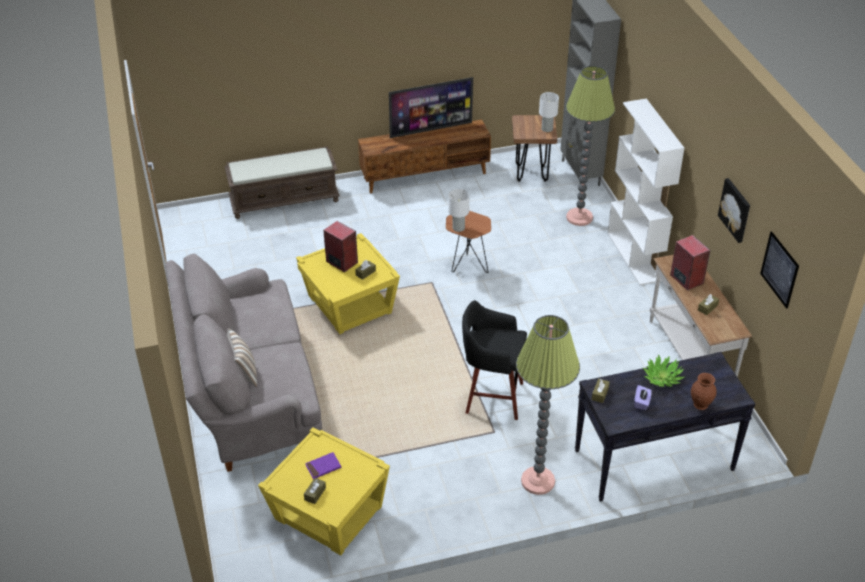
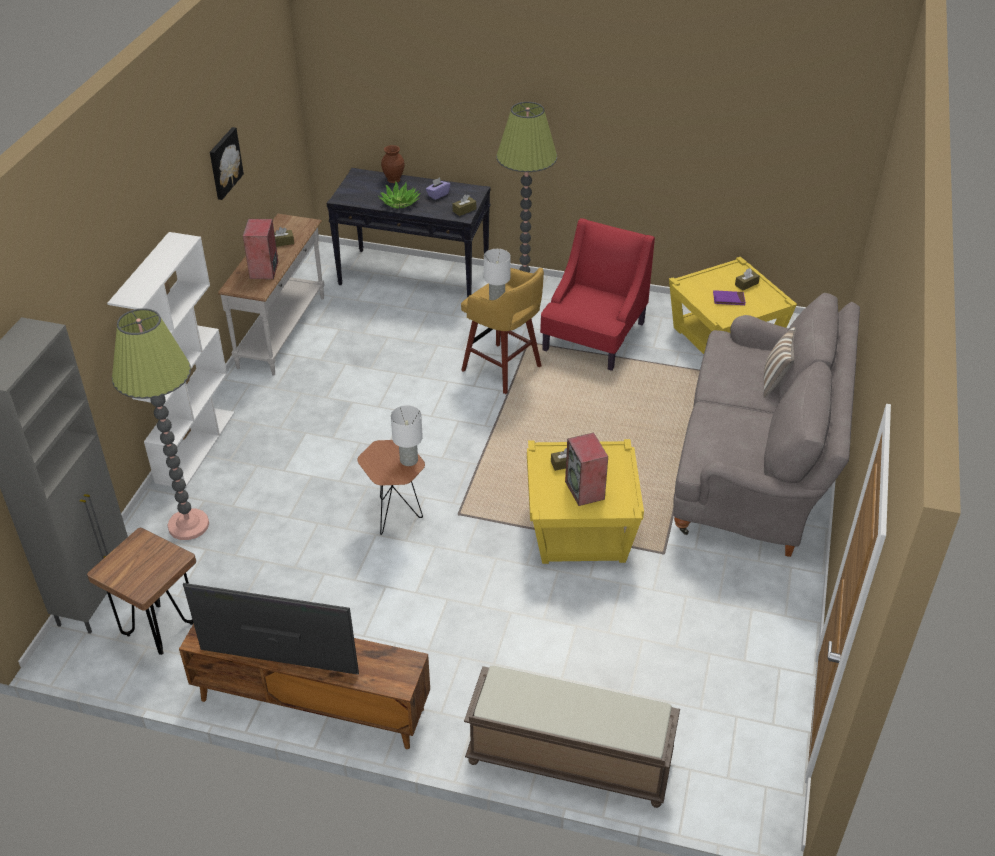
camera: 150 degrees left, 0 degrees up
(445, 463) = (593, 337): none -> red armchair
(492, 397) = (503, 369): black stool -> yellow stool
(547, 129) = (130, 550): white table lamp -> white table lamp (496, 300)
(779, 269) = (266, 118): picture -> none

